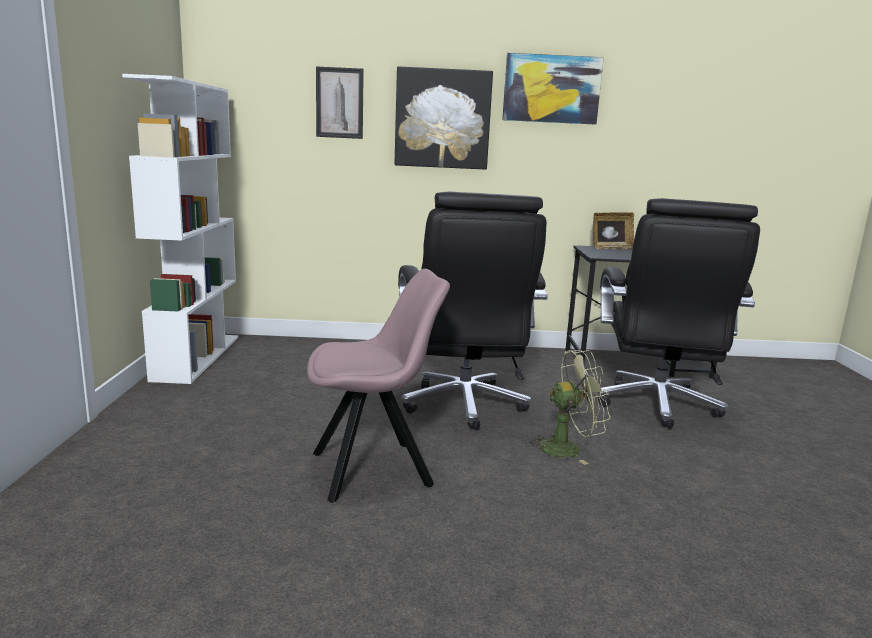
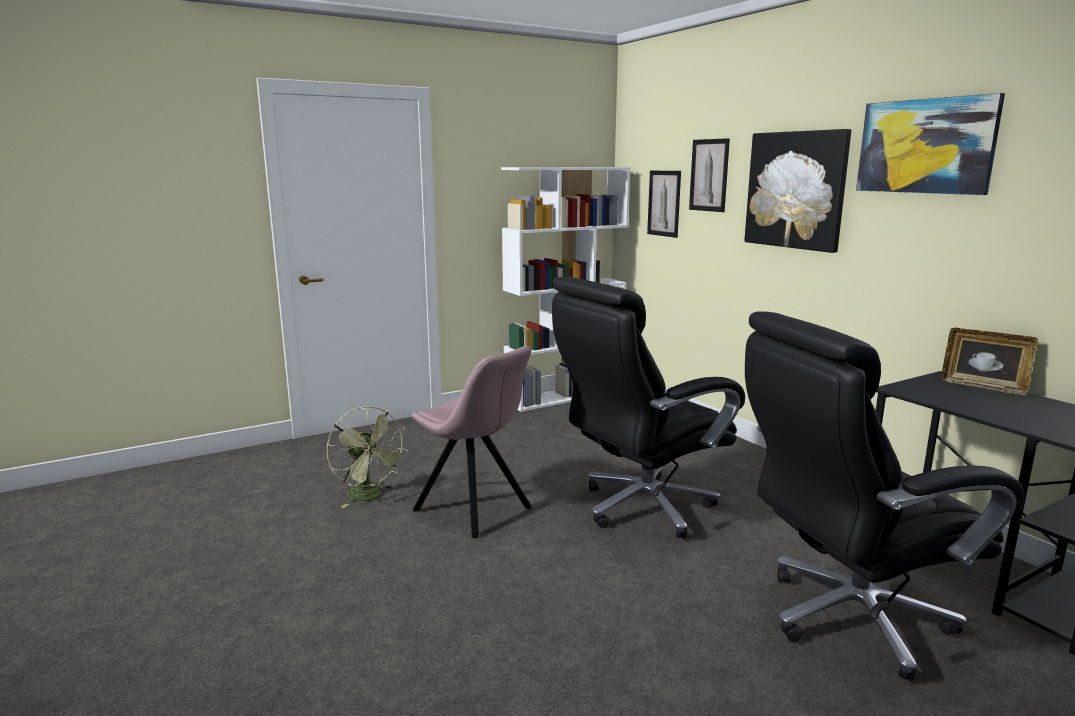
camera: 60 degrees right, 0 degrees up
(277, 130) = (664, 203): none -> picture
(568, 448) = (632, 582): green fan -> green fan (370, 496)

